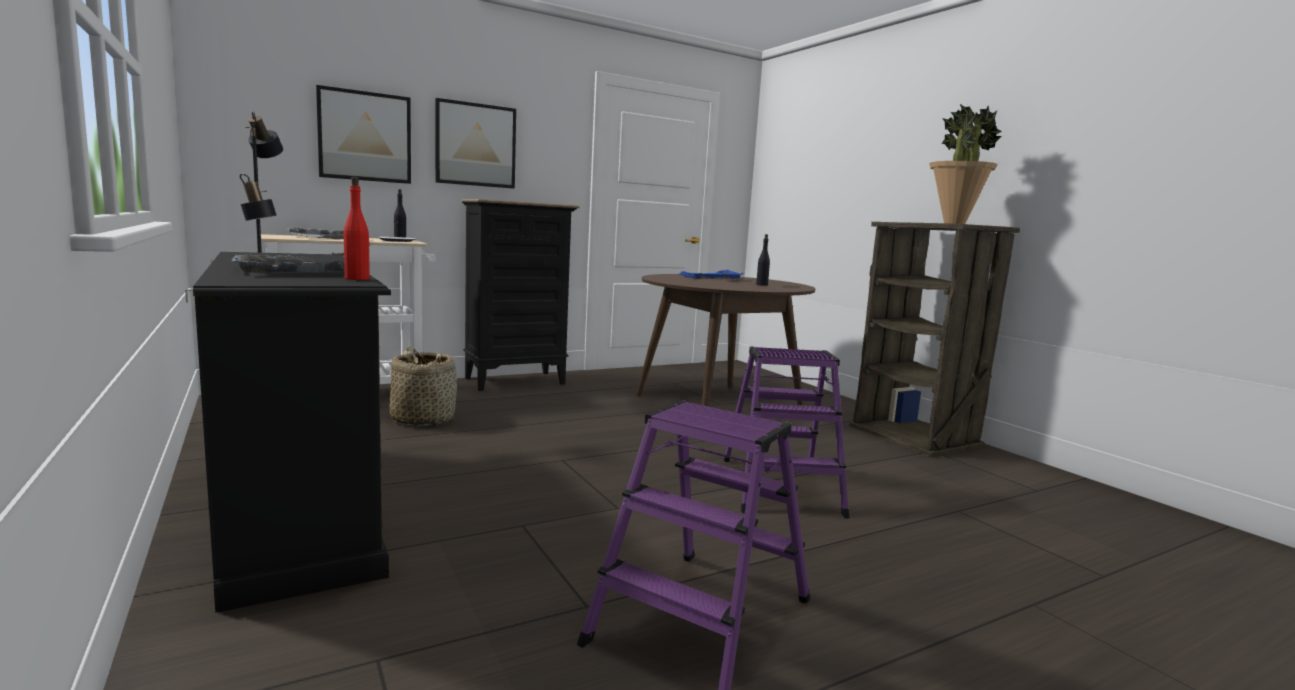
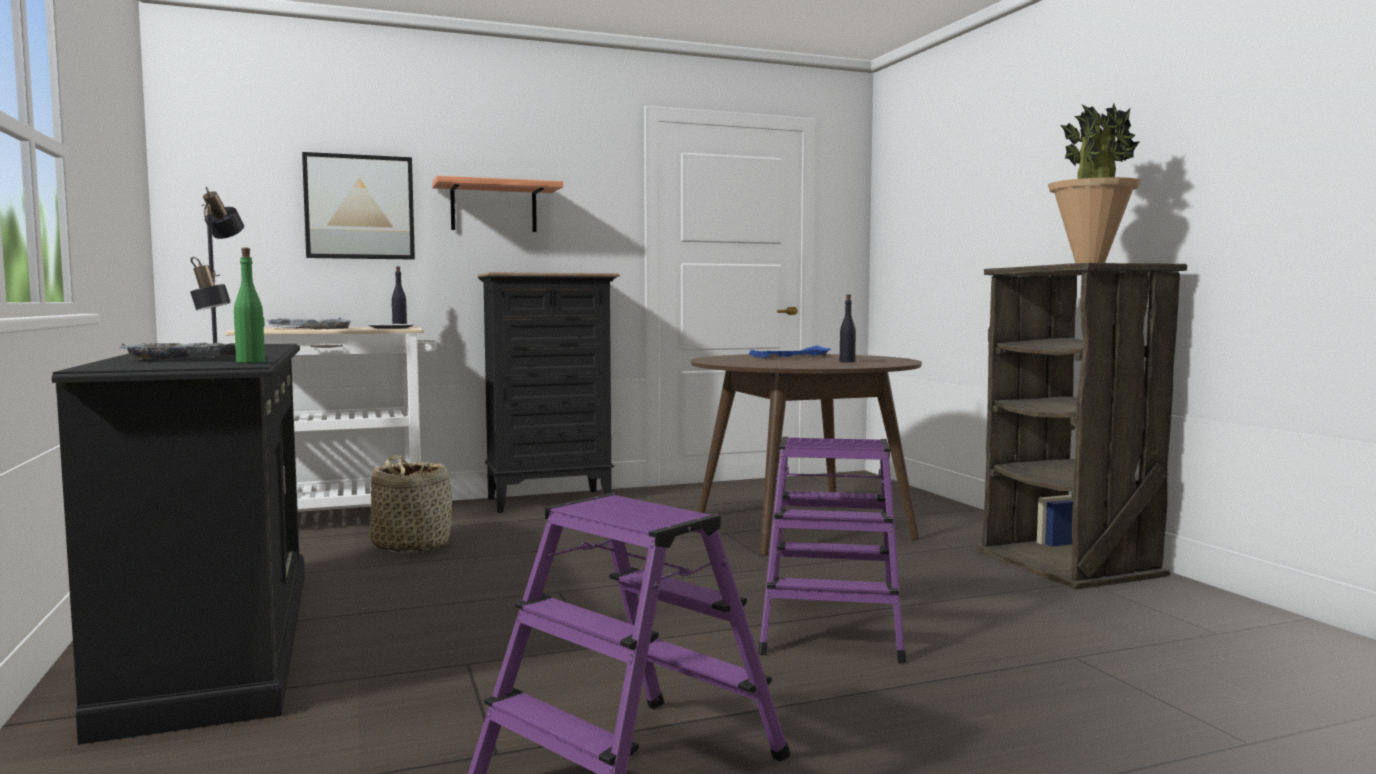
camera: 10 degrees right, 5 degrees down
(357, 279) = (251, 362): red bottle -> green bottle
(475, 145) = (494, 207): picture -> shelf

